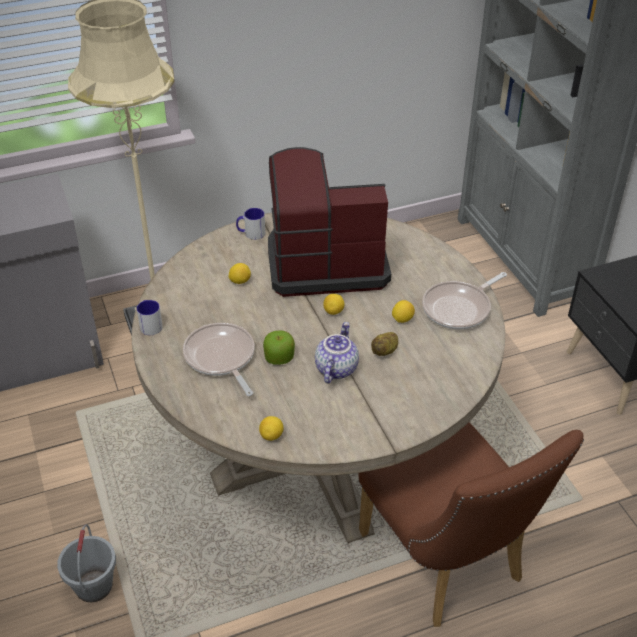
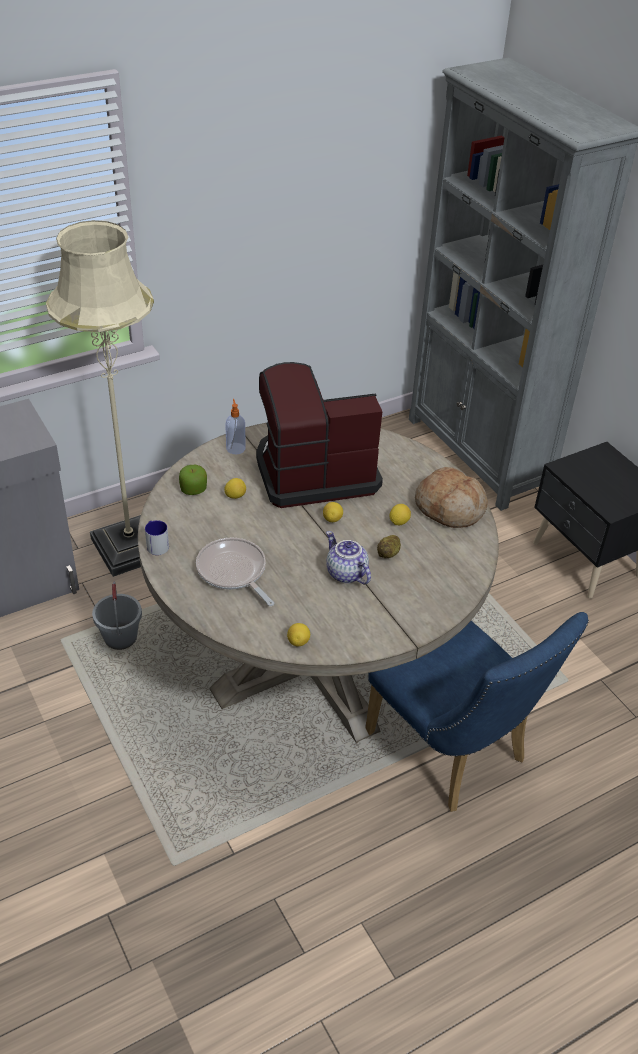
camera: 10 degrees left, 0 degrees up
(93, 586) = (114, 808): grey bucket -> grey bucket (120, 638)
(251, 233) = (235, 448): mug -> soap dispenser
(279, 357) = (289, 567): apple -> apple (193, 489)
(335, 368) = (345, 573): teapot -> teapot turned 45 degrees counterclockwise
(447, 566) = (453, 754): brown chair -> blue chair
(459, 308) = (450, 508): frying pan -> bread

